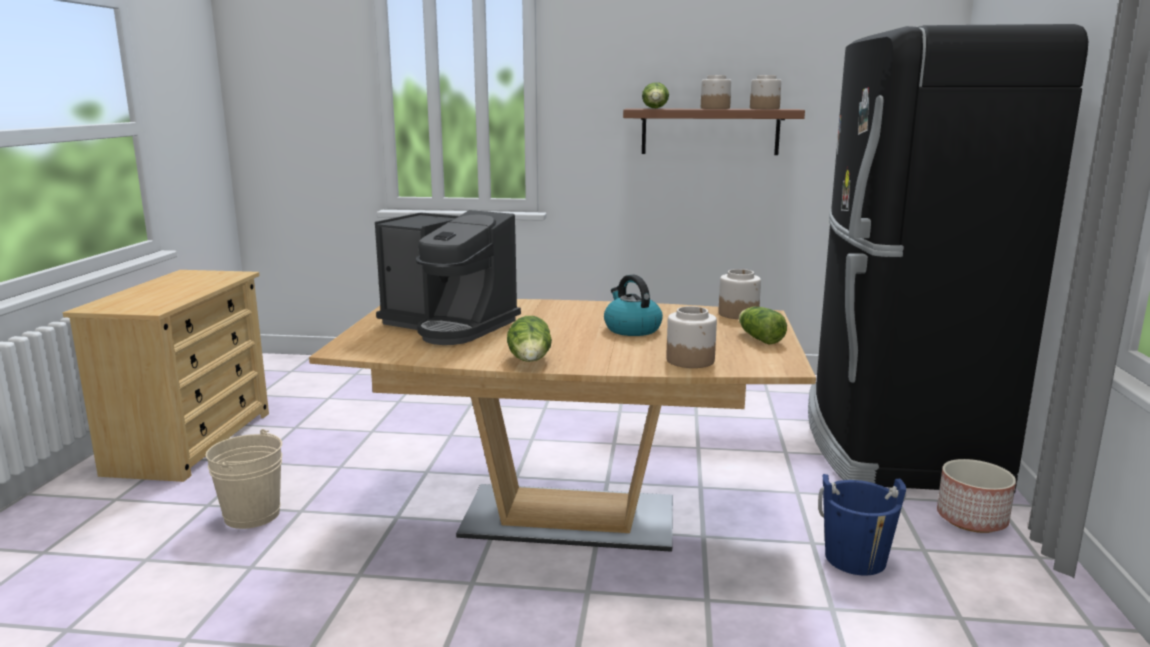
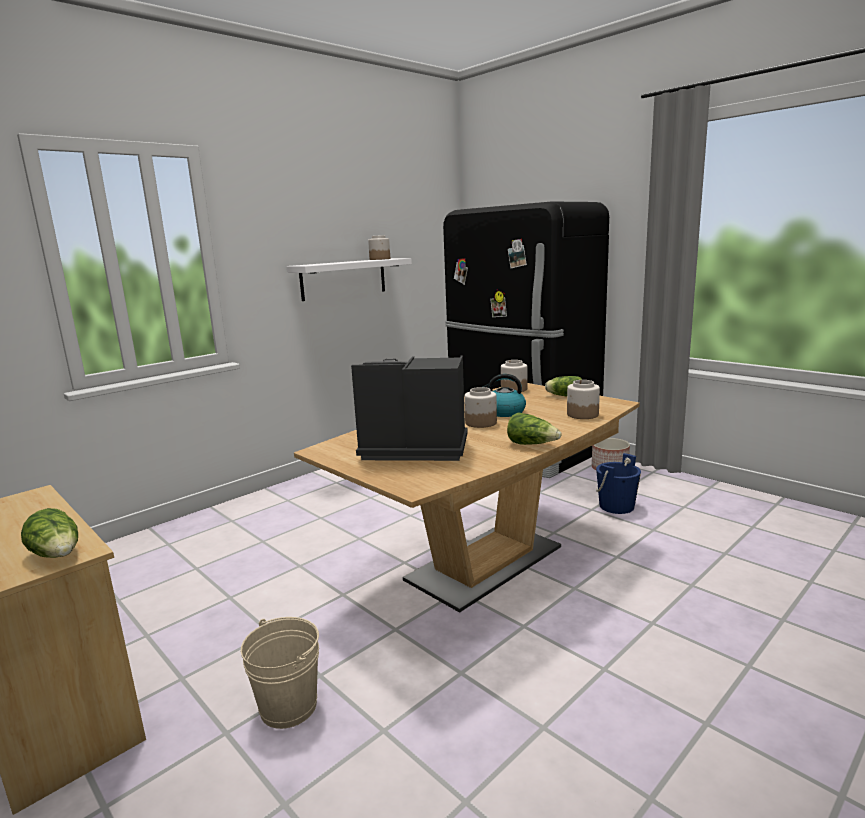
camera: 50 degrees left, 0 degrees up
(449, 325) = (411, 448): coffee machine -> coffee machine turned 150 degrees counterclockwise
(655, 108) = (317, 264): lettuce -> lettuce (58, 555)
(710, 131) = (343, 279): brown shelf -> white shelf
(714, 108) = (352, 261): jar -> jar (480, 423)

